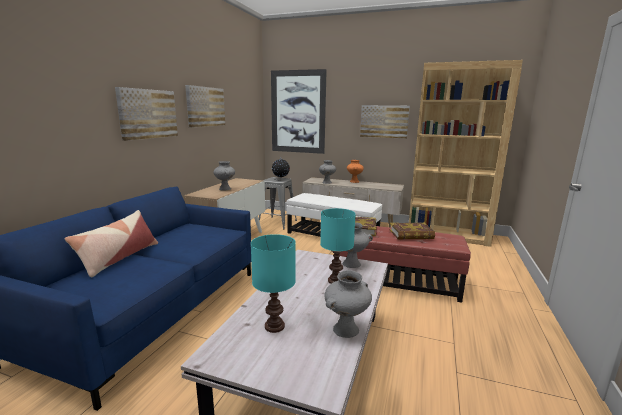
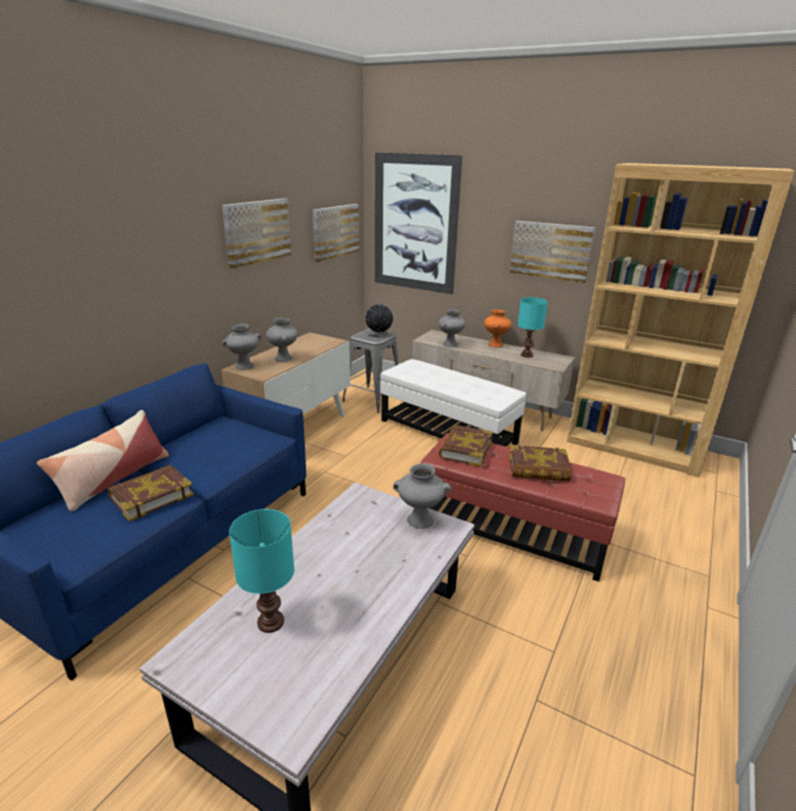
camera: 10 degrees right, 10 degrees up
(147, 114) = (161, 260): picture -> picture (335, 231)
(153, 264) = (151, 496): none -> book
(336, 281) = (384, 551): turquoise table lamp -> turquoise table lamp (527, 355)
(346, 330) = (360, 642): grey vase -> grey vase (244, 367)

